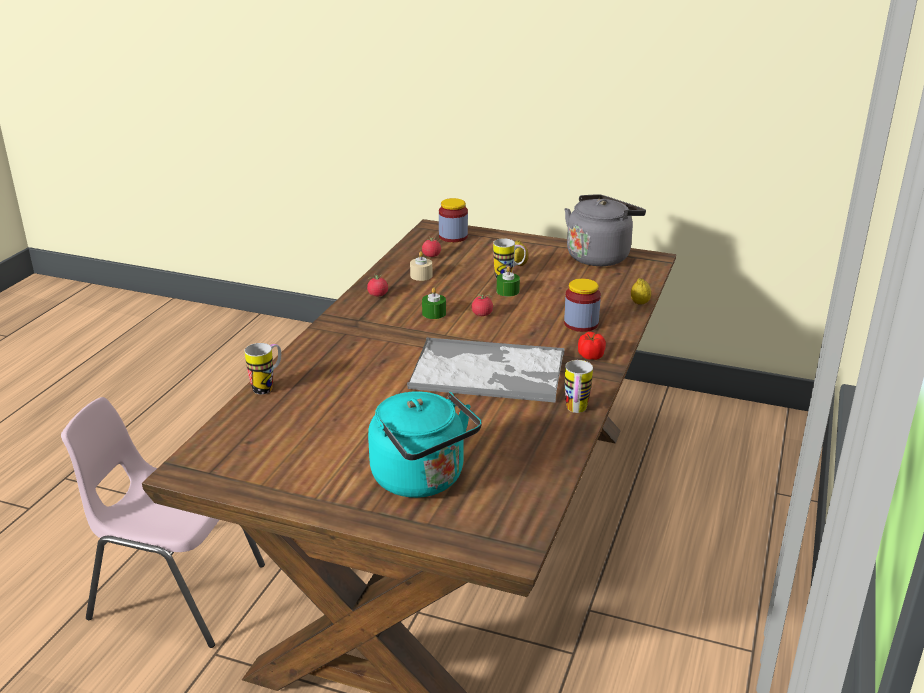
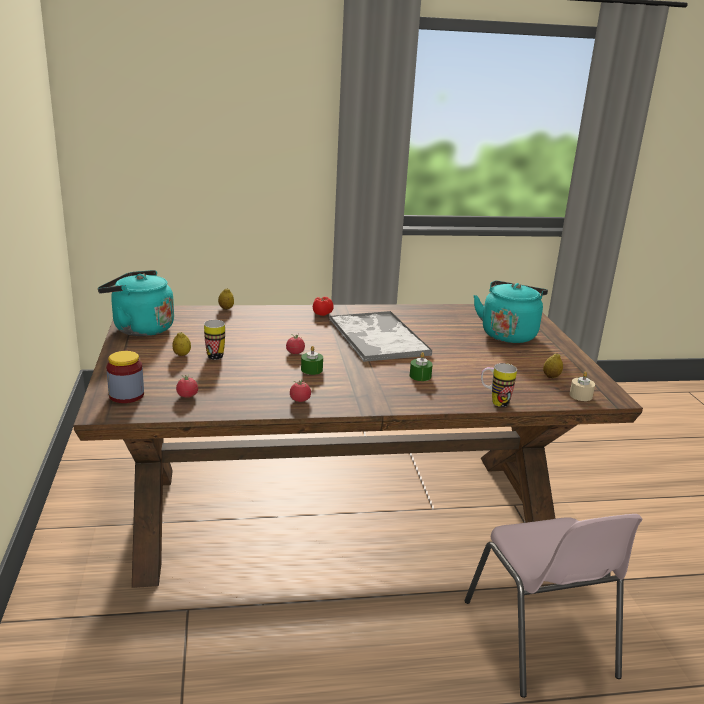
camera: 120 degrees left, 5 degrees down
(275, 452) = (551, 376): none -> lemon
(421, 275) = (240, 390): beige candle -> beige candle (580, 395)
(507, 291) = (243, 350): green candle -> green candle (420, 376)
(575, 411) = (392, 310): mug -> none
(581, 324) = (277, 321): jar -> none
(600, 256) = (140, 328): grey kettle -> turquoise kettle

